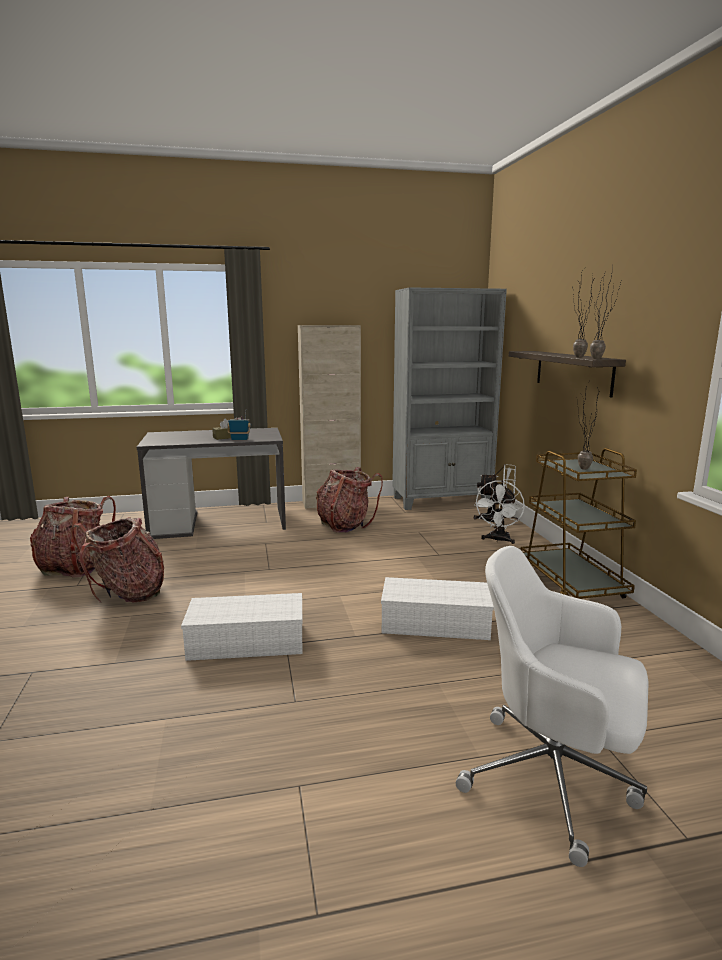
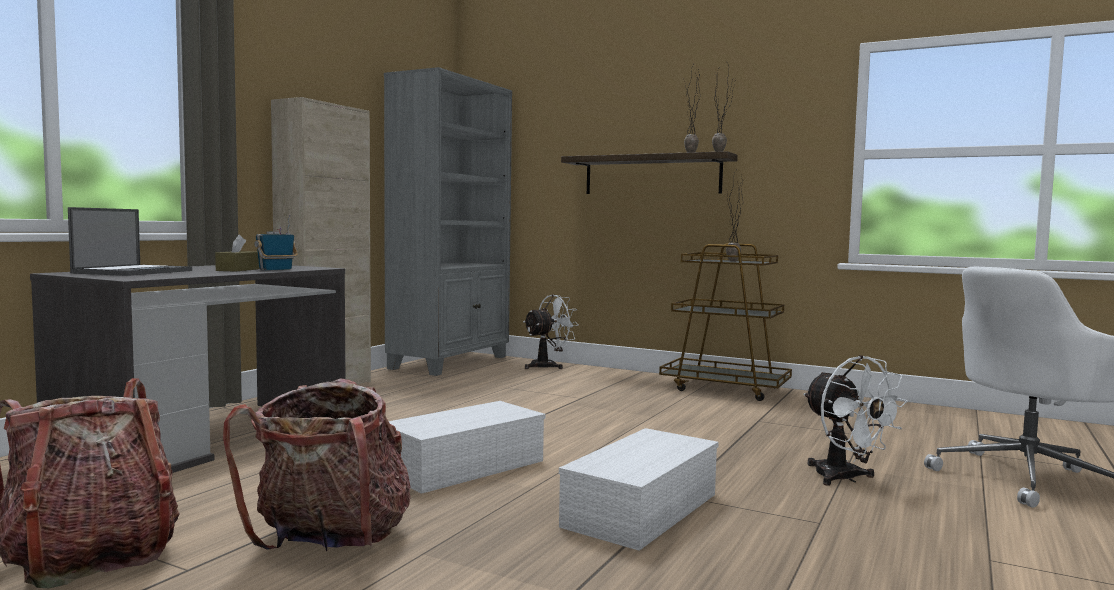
camera: 50 degrees left, 10 degrees down
(180, 435) = (134, 272): none -> laptop
(345, 525) = (409, 400): backpack -> none
(437, 622) = (729, 437): white storage box -> white storage box (465, 466)
(498, 540) = (594, 378): white fan -> white fan (845, 479)

